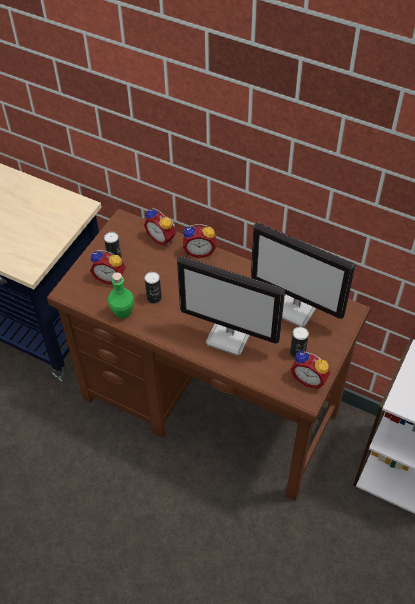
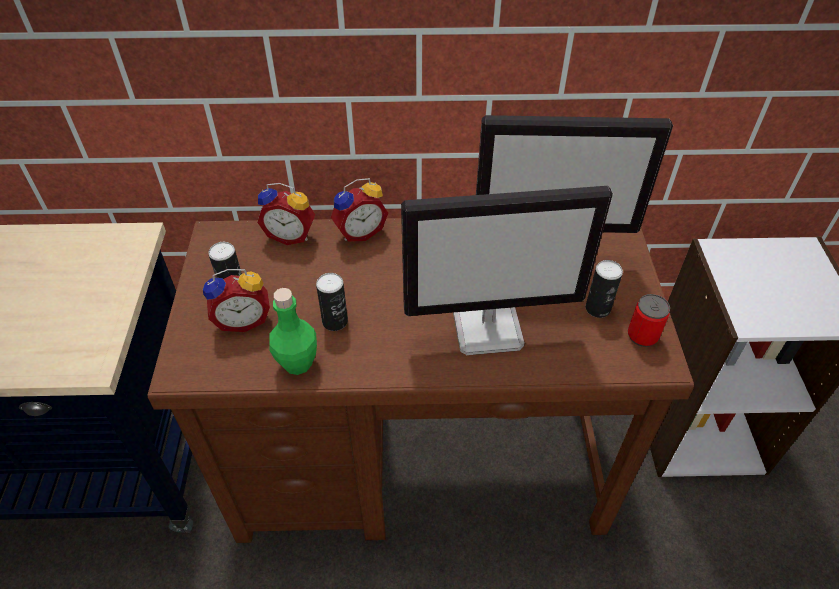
camera: 30 degrees left, 5 degrees down
(309, 378) = (642, 336): alarm clock -> can

